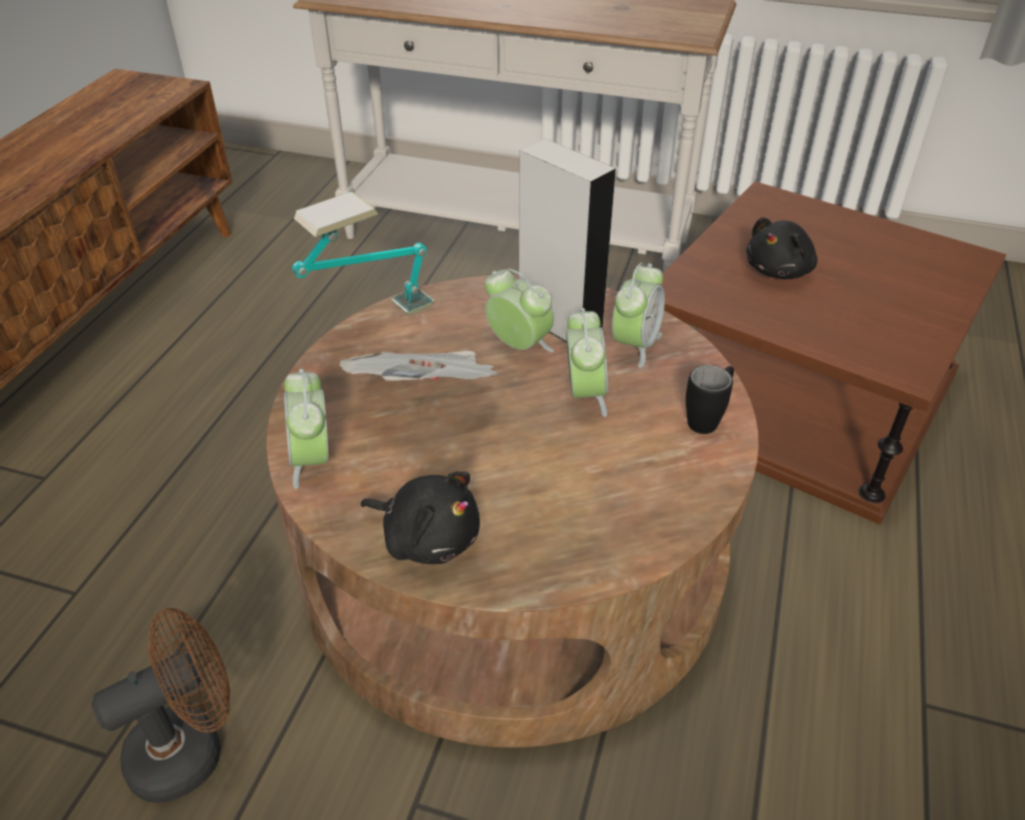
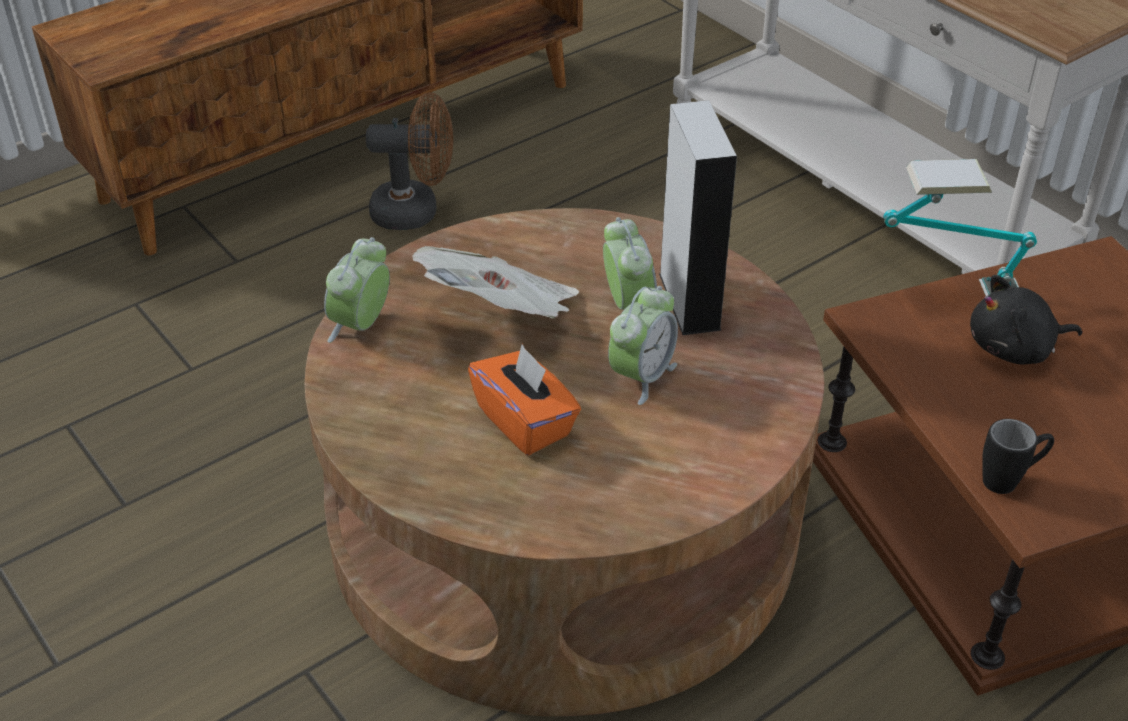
camera: 35 degrees right, 0 degrees up
(190, 748) = (183, 532): brown fan -> brown fan (416, 212)
(371, 321) = (520, 225): table lamp -> table lamp (946, 294)
(428, 537) = (389, 430): black plush toy -> none
(534, 472) = (525, 422): none -> orange tissue box
(635, 345) = (741, 353): alarm clock -> none
(708, 418) = (734, 453): black mug -> black mug (1010, 480)

